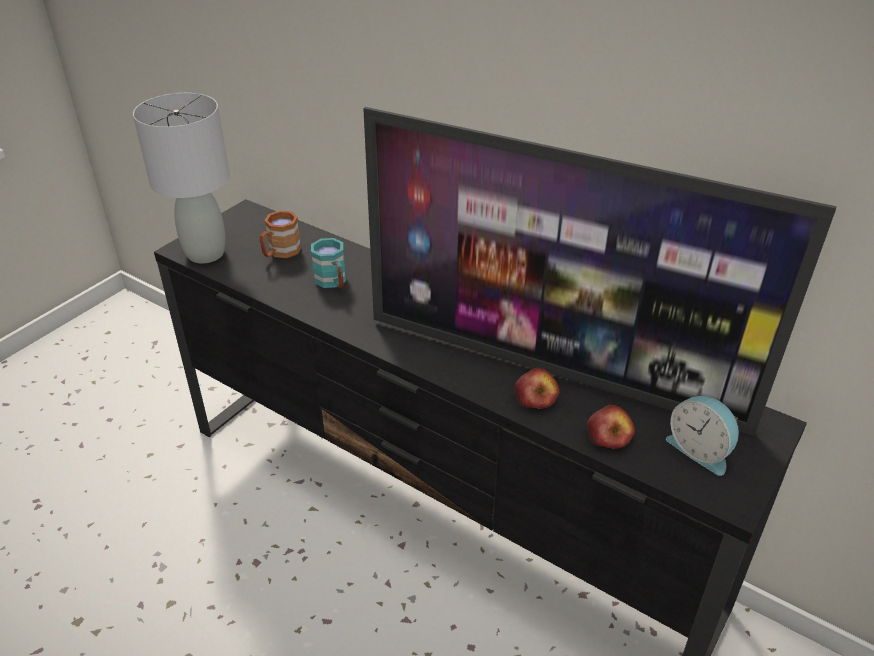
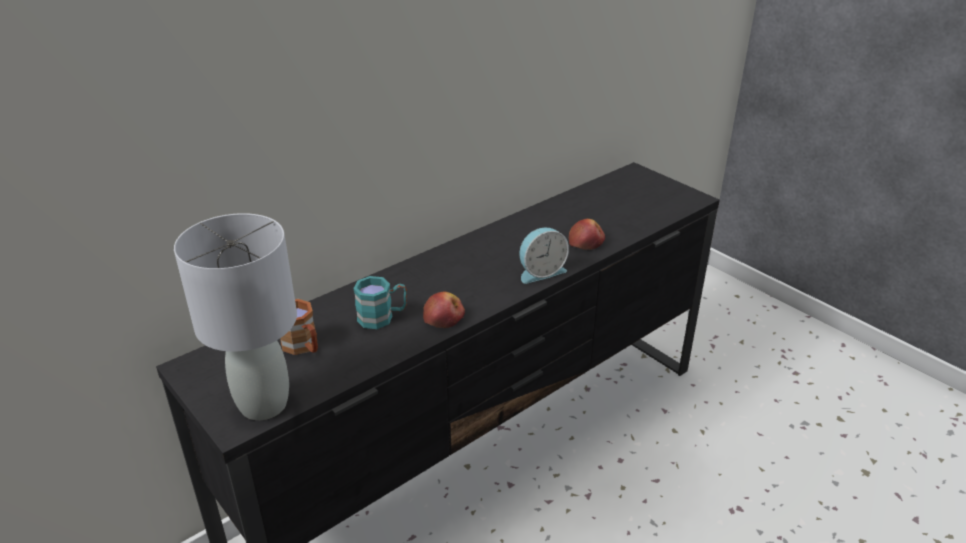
camera: 75 degrees left, 5 degrees down
(553, 369) = (557, 229): television -> none
(609, 435) = (632, 223): apple -> apple (444, 318)
(700, 450) = (652, 197): alarm clock -> alarm clock (540, 272)

